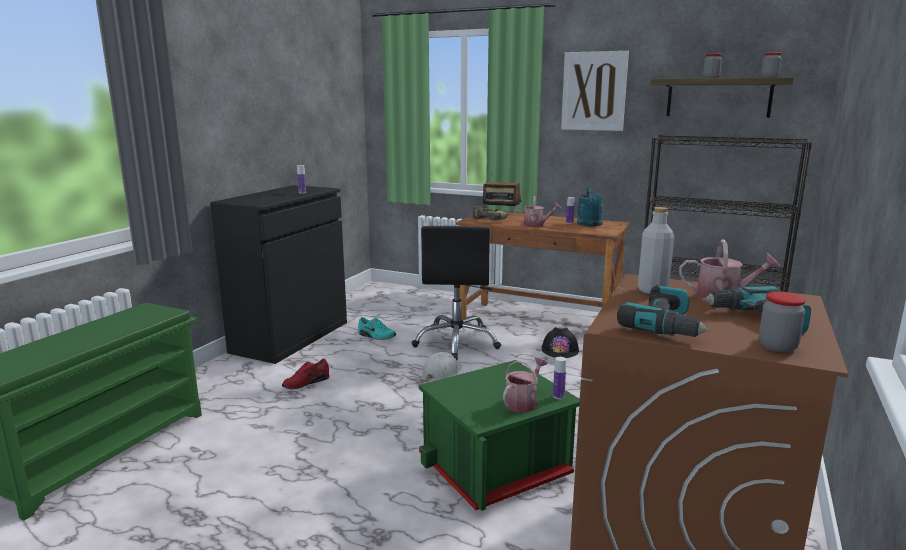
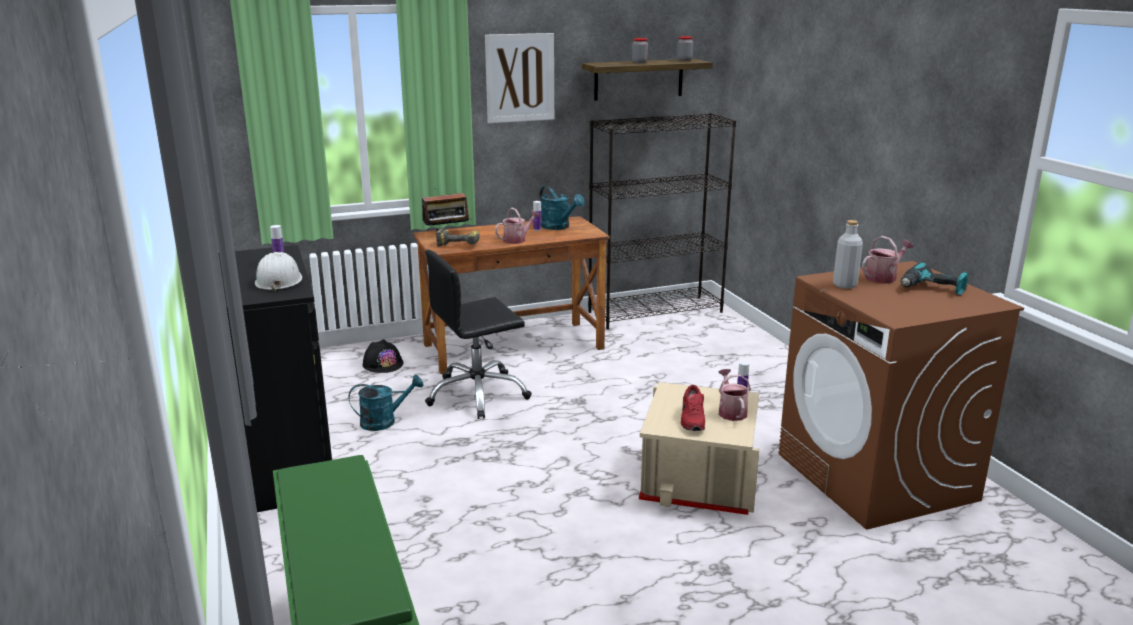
camera: 45 degrees left, 5 degrees up
(305, 383) = (414, 498): red shoe -> red shoe (691, 420)
(376, 336) = (384, 421): turquoise shoe -> turquoise watering can
(441, 373) = (521, 429): white hard hat -> white hard hat (278, 280)
(457, 342) = (477, 394): black office chair -> black office chair turned 105 degrees clockwise
(497, 465) = (699, 479): green storage box -> beige storage box
(560, 350) = (576, 366): black hard hat -> black hard hat (383, 364)
(666, 326) = (912, 308): power drill -> none
(777, 347) = (975, 303): jar -> none

